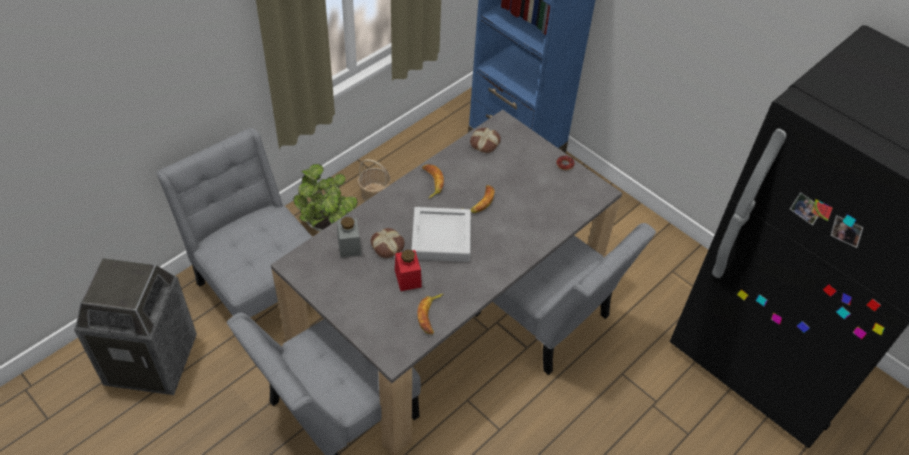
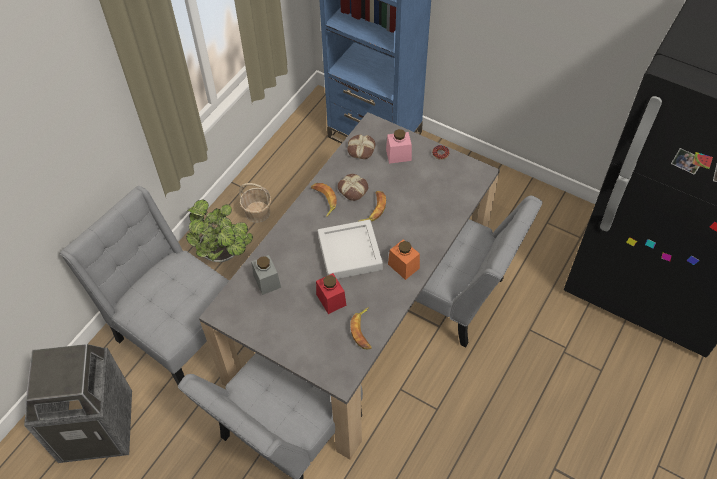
camera: 10 degrees left, 5 degrees up
(388, 245) = (303, 272): bread -> bread (353, 189)
(492, 263) = (403, 266): none -> orange jar
(521, 156) = (398, 155): none -> pink jar

